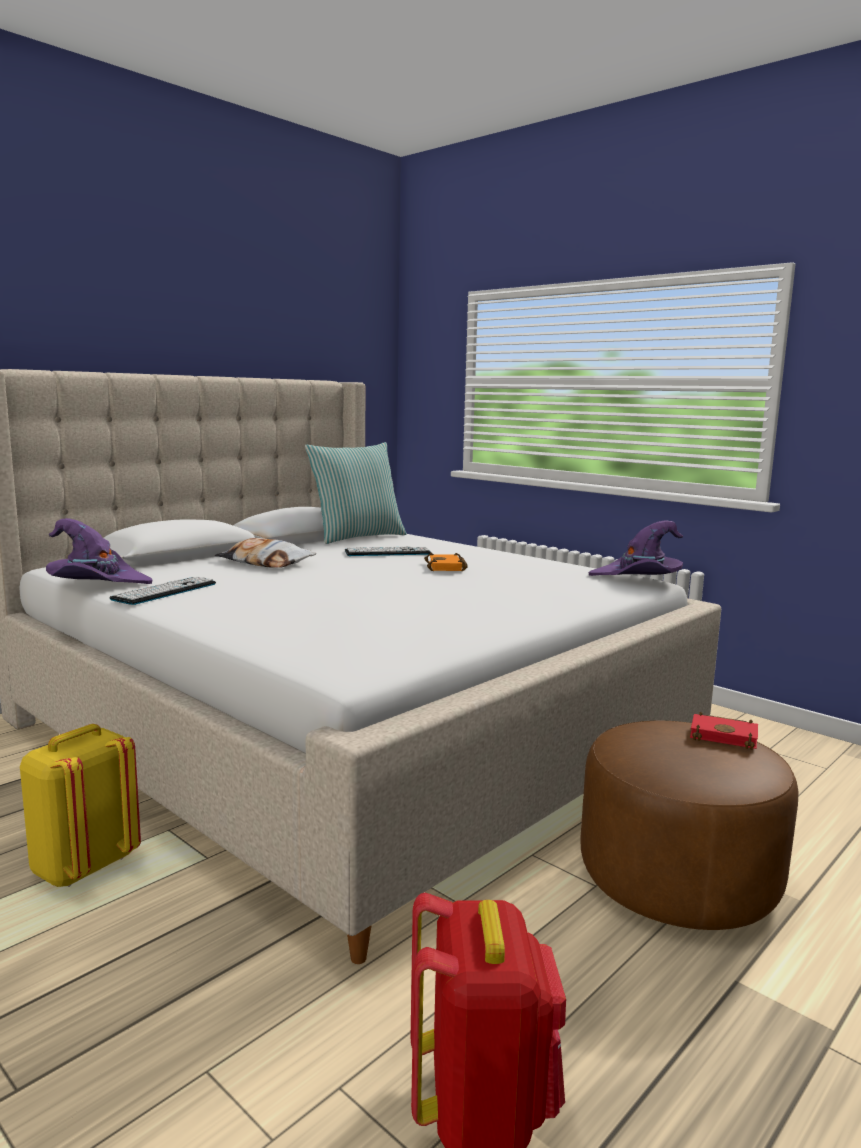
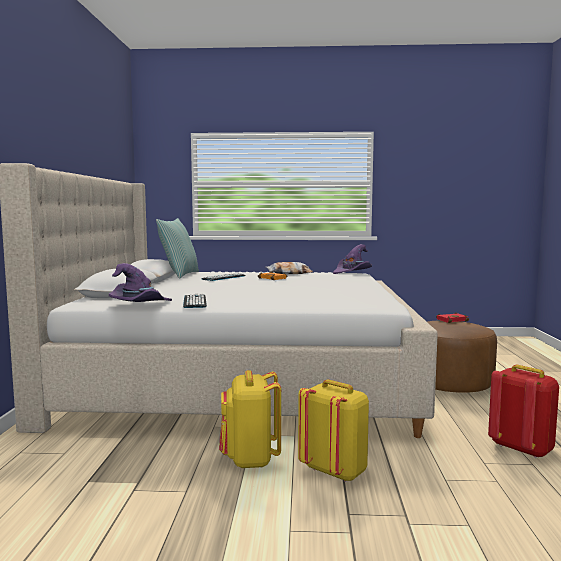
camera: 40 degrees left, 5 degrees down
(119, 947) = (335, 471): none -> yellow backpack
(265, 562) = (185, 287): pillow -> pillow (289, 273)

